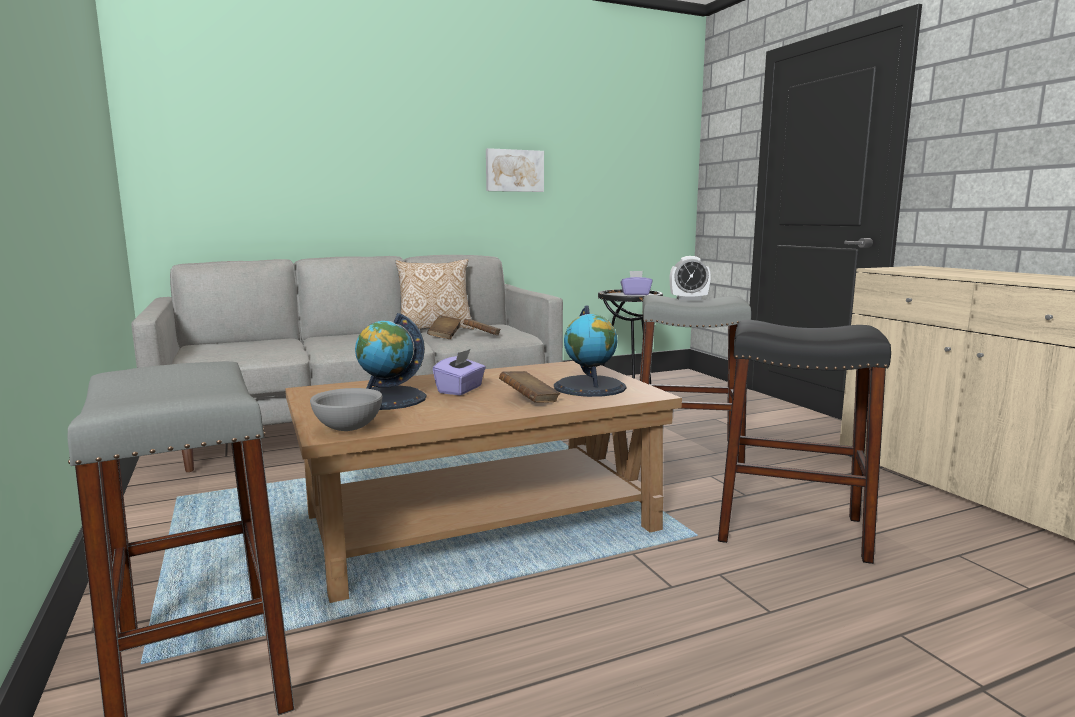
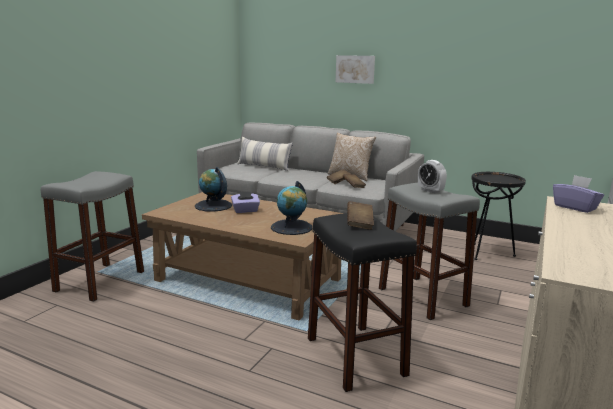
camera: 50 degrees right, 5 degrees up
(263, 342) = (264, 166): none -> pillow
(349, 429) = (167, 213): grey bowl -> none
(514, 171) = (442, 76): picture -> picture (355, 69)
(529, 400) = (248, 224): brown book -> brown book (359, 224)
(635, 294) = (504, 179): purple tissue box -> purple tissue box (575, 207)

